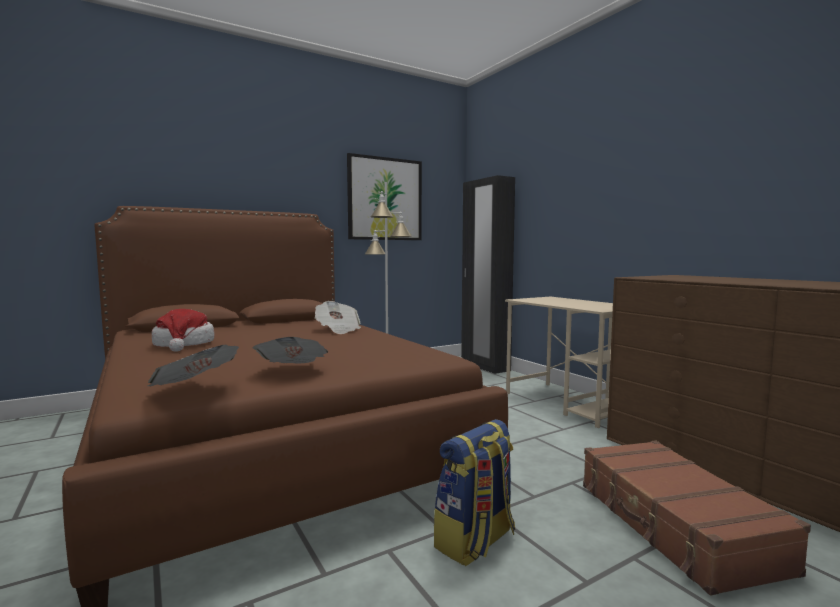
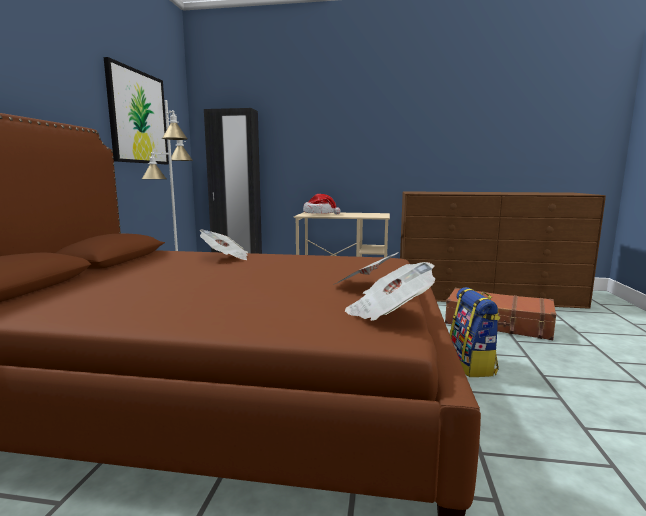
camera: 50 degrees left, 5 degrees up
(184, 344) = (149, 299): hat -> hat (319, 213)

